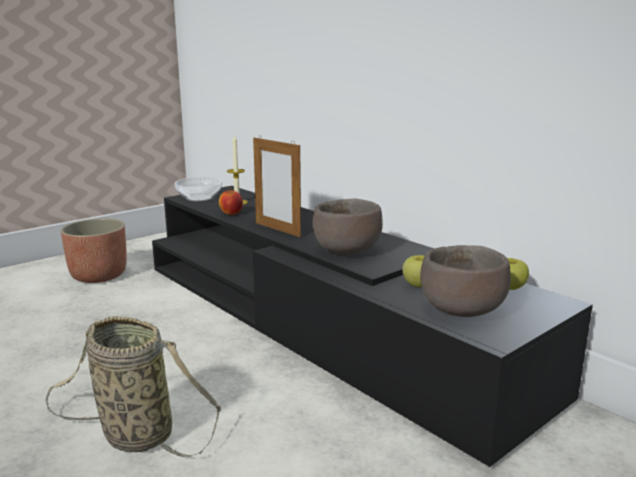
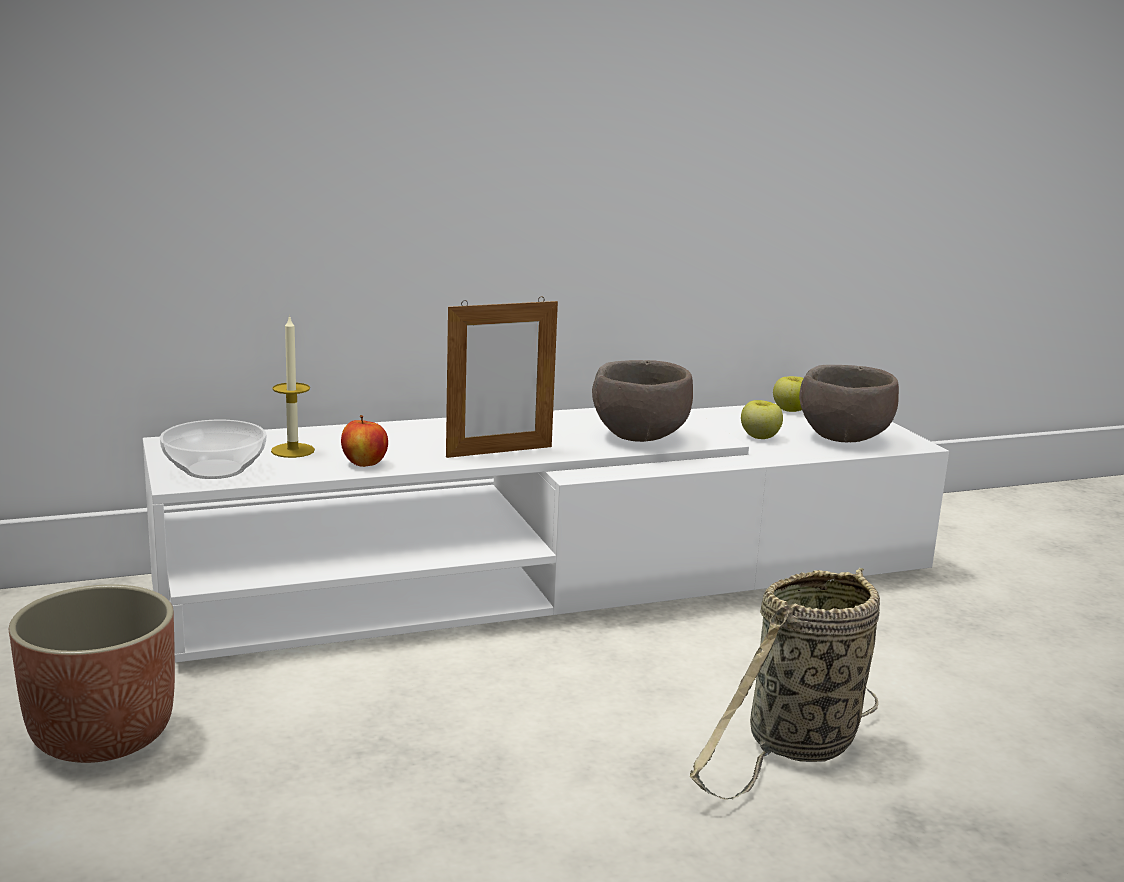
camera: 70 degrees left, 0 degrees up
(318, 324) = (555, 577): black tv stand -> white tv stand

